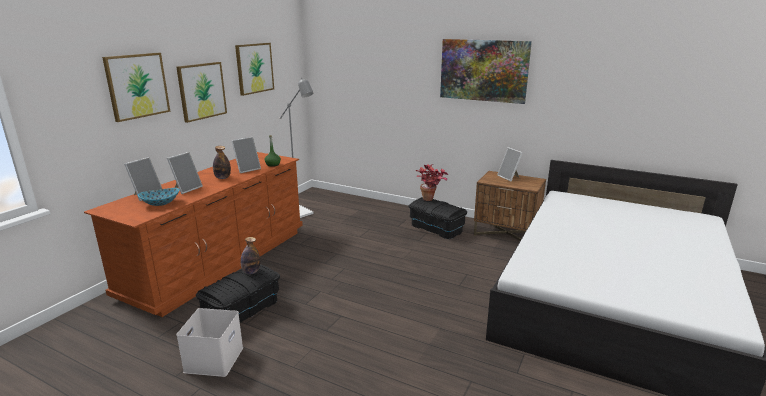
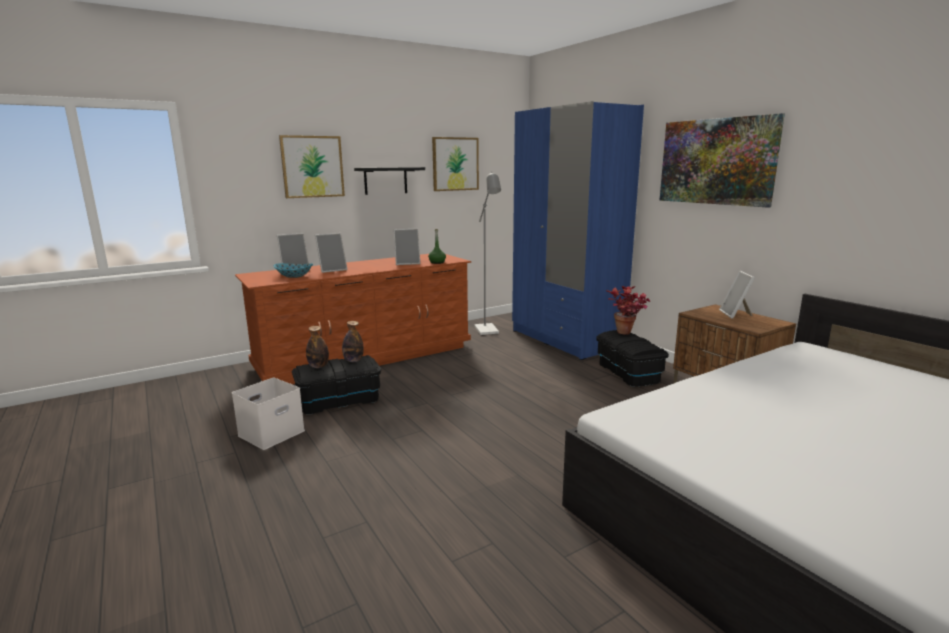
camera: 30 degrees right, 5 degrees down
(202, 91) = (385, 180): picture -> black shelf
(222, 178) = (375, 266): bottle -> bottle (318, 366)
(369, 209) = (566, 339): none -> blue wardrobe

